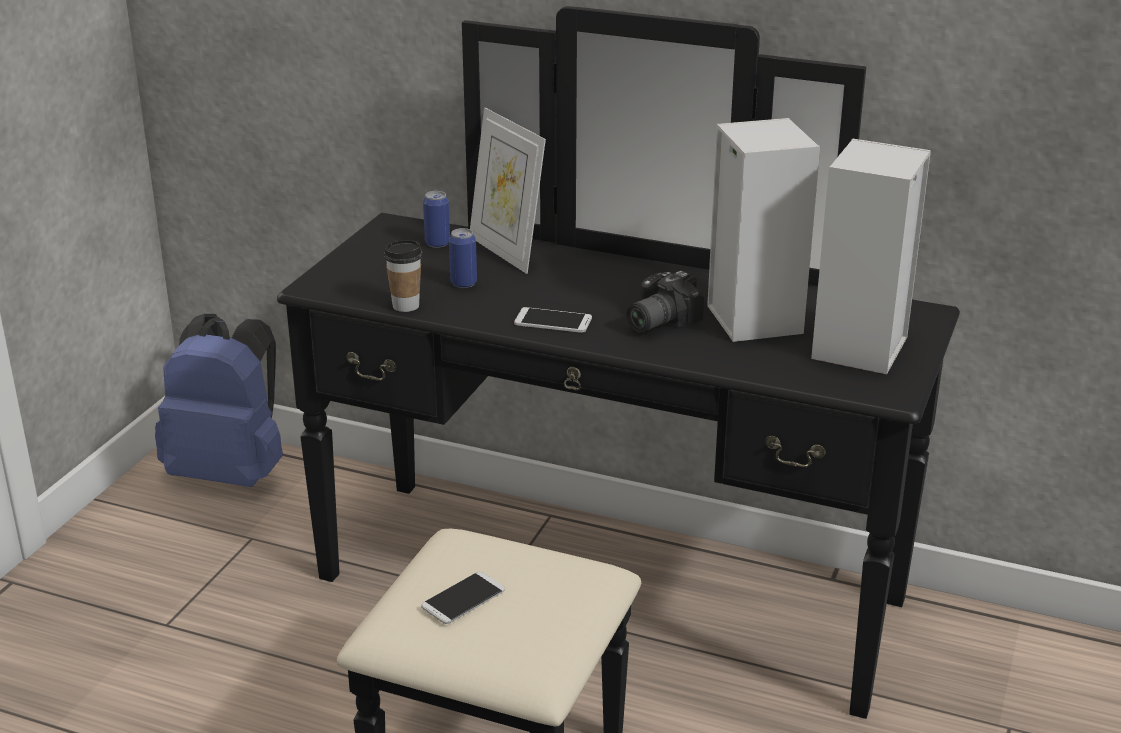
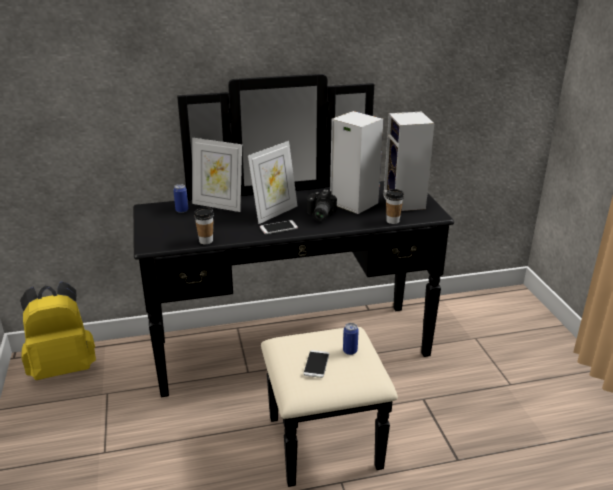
camera: 35 degrees left, 0 degrees up
(231, 472) = (63, 367): blue backpack -> yellow backpack
(463, 283) = (218, 224): can -> can (350, 351)
(581, 293) = (274, 213): none -> picture frame
(782, 376) = (392, 221): none -> cup

